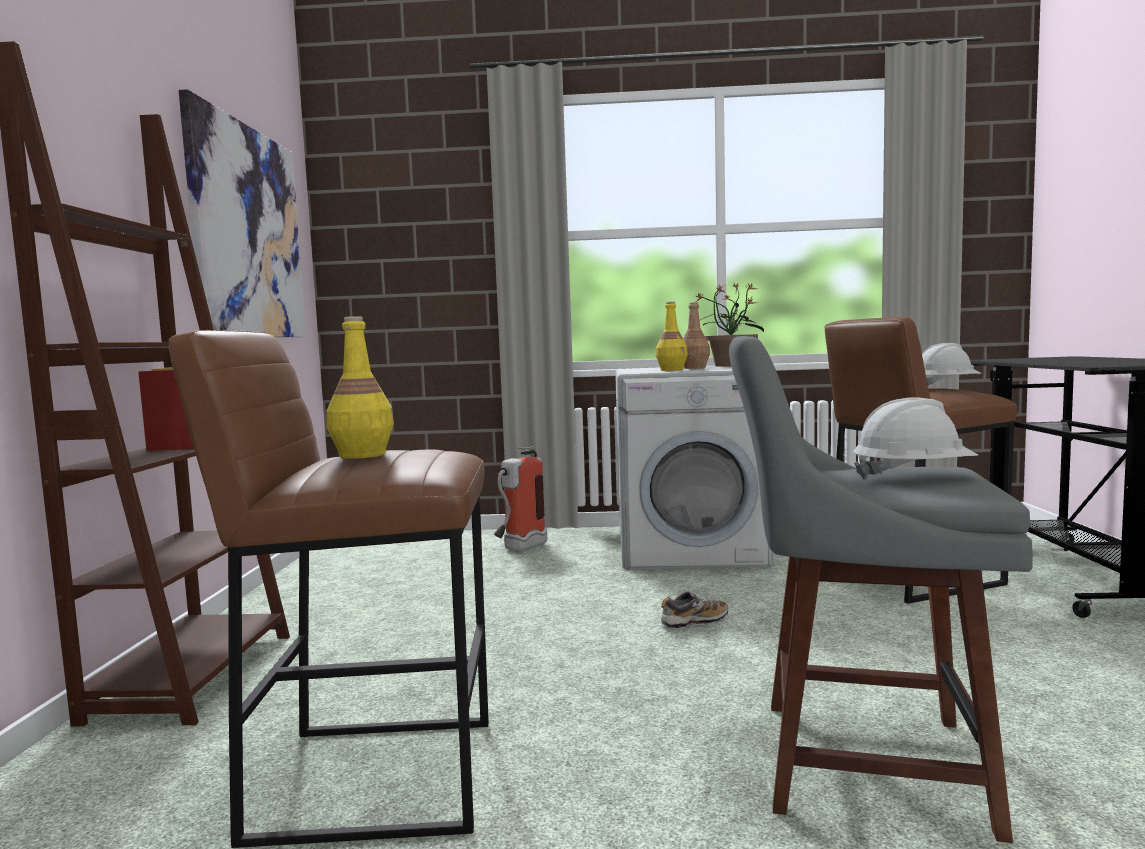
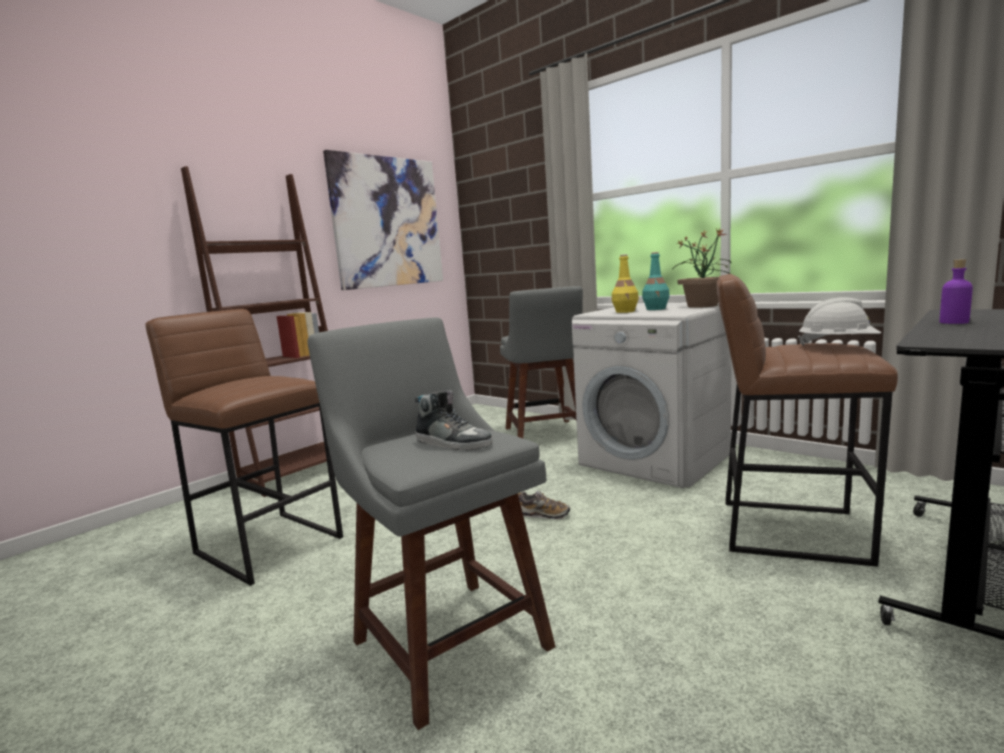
camera: 40 degrees right, 5 degrees up
(362, 455) = (239, 379): yellow bottle -> none
(519, 549) = (545, 434): fire extinguisher -> grey stool
(695, 368) = (656, 309): brown bottle -> turquoise bottle
(912, 476) = (453, 443): white hard hat -> shoe
(1033, 361) = (954, 322): none -> purple bottle

